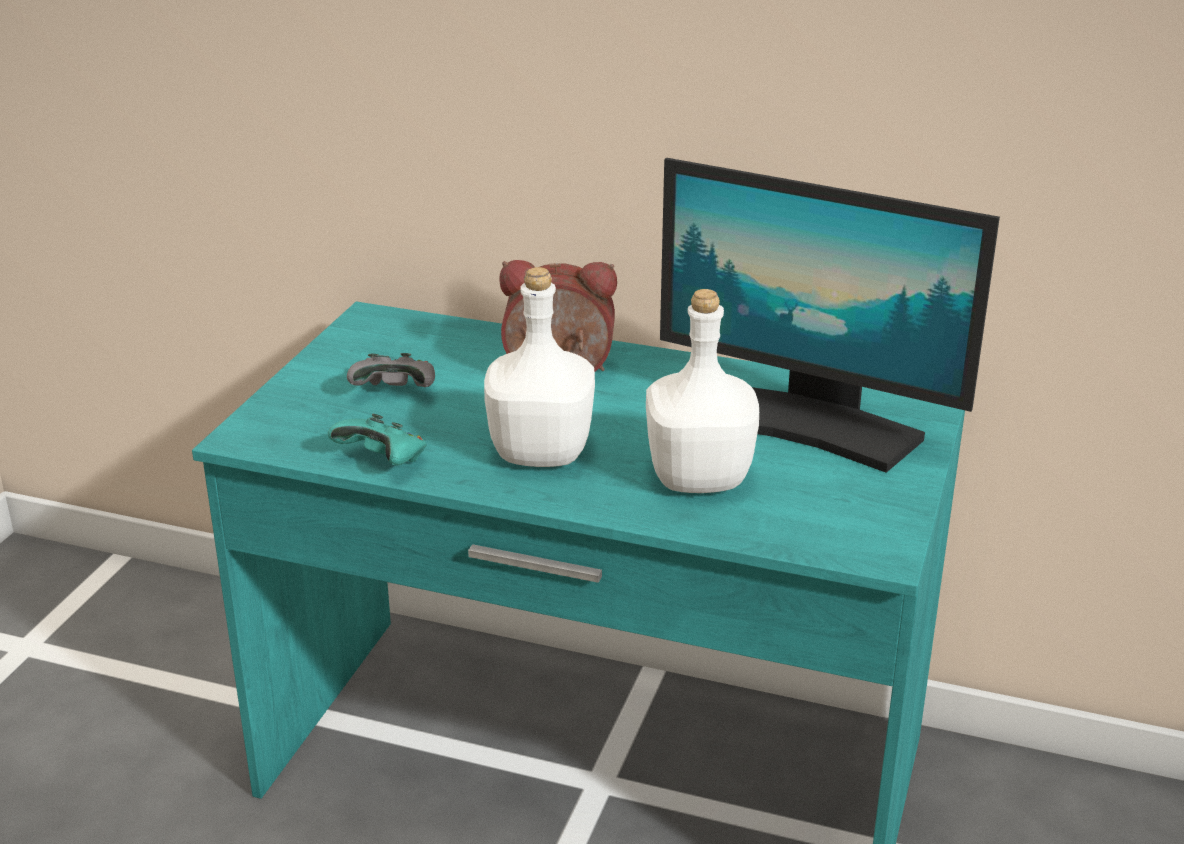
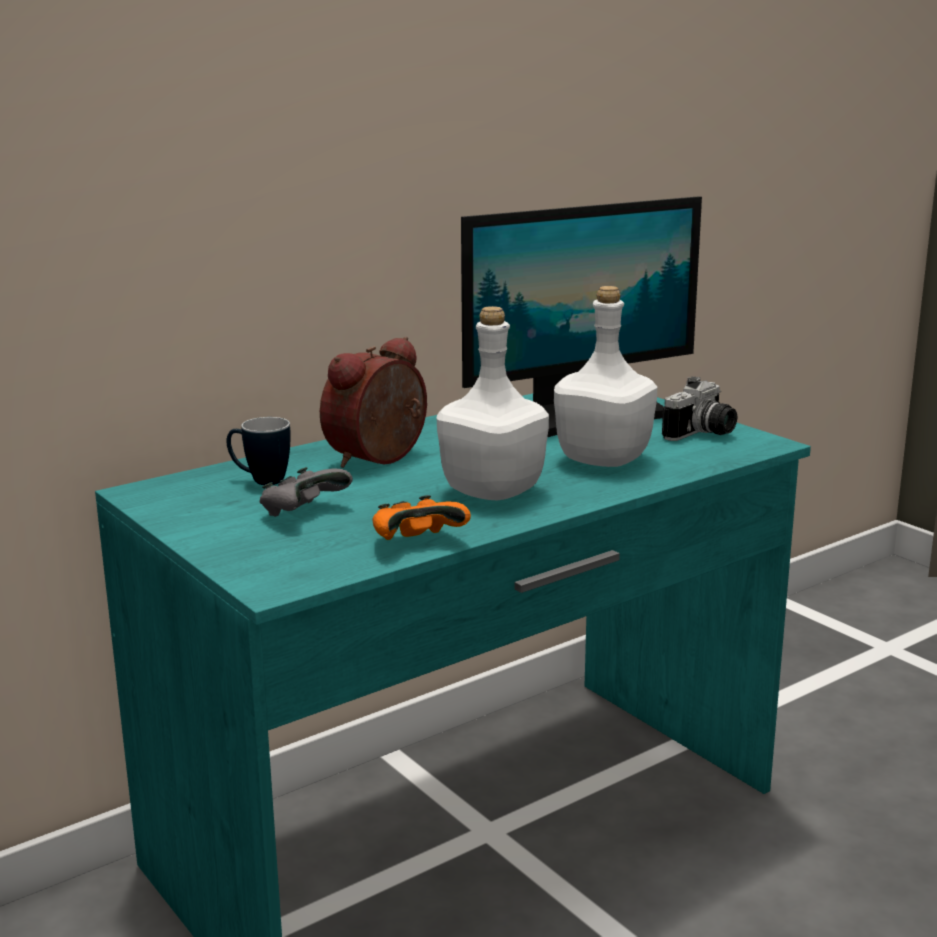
camera: 55 degrees left, 10 degrees down
(383, 461) = (417, 542): turquoise game controller -> orange game controller
(445, 348) = (260, 480): none -> mug
(858, 509) = (703, 434): none -> camera

